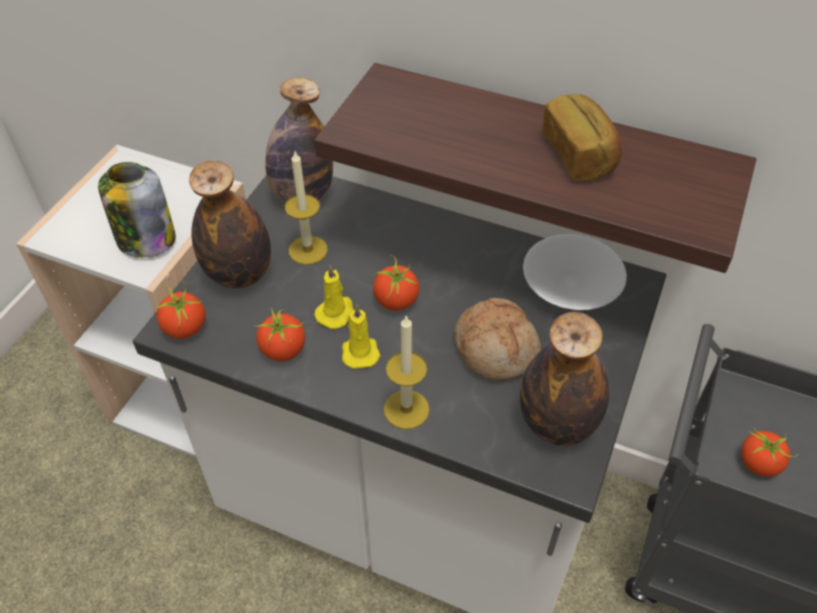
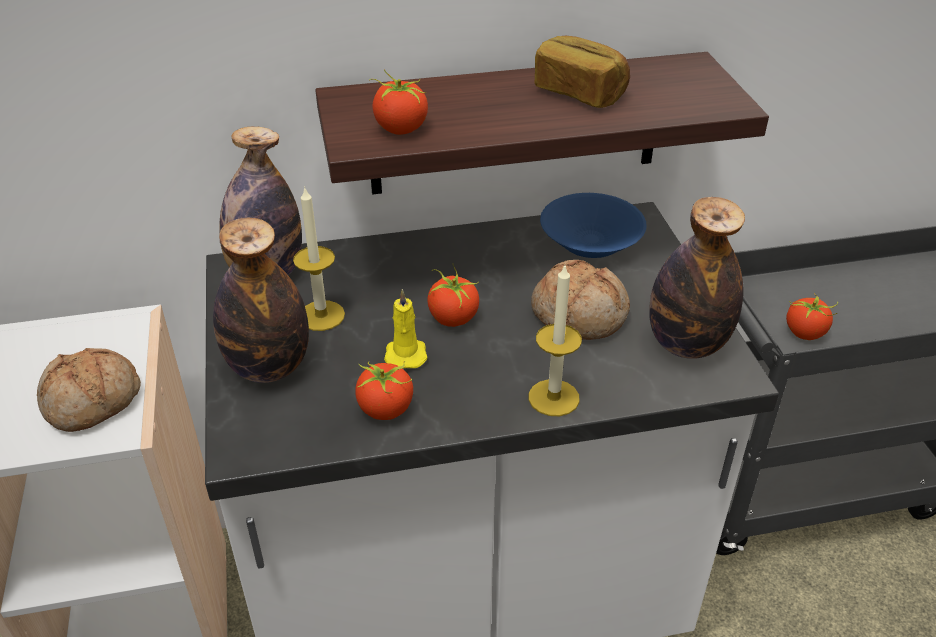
camera: 35 degrees left, 10 degrees down
(145, 239) = (92, 402): jar -> bread
(185, 328) = (257, 441): tomato -> tomato (400, 129)
(360, 351) = (462, 374): yellow candle -> none
(571, 287) = (591, 242): white bowl -> blue bowl

